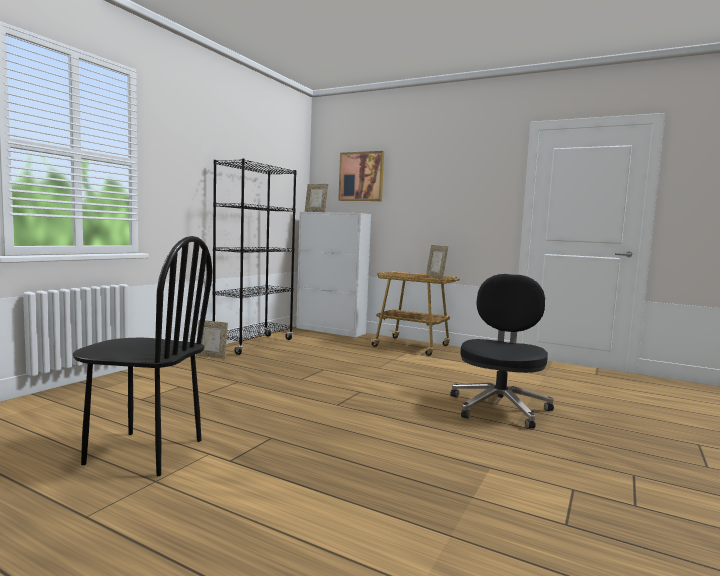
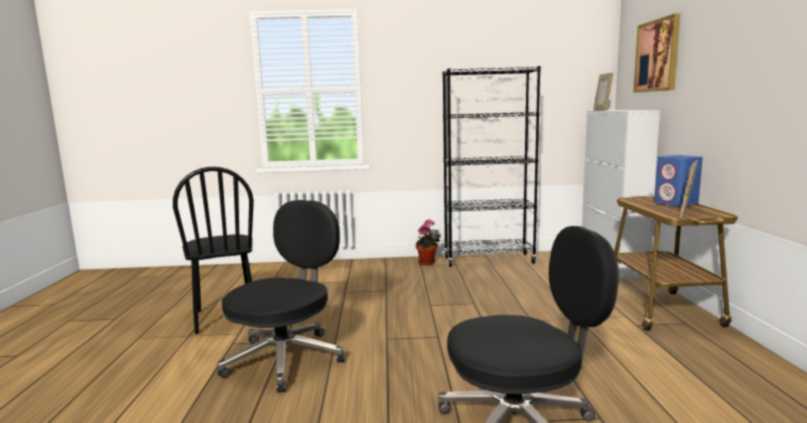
camera: 60 degrees right, 5 degrees up
(211, 356) = (428, 263): picture frame -> potted plant
(312, 443) = (287, 358): none -> black office chair
(413, 274) = (676, 203): none -> blue speaker

